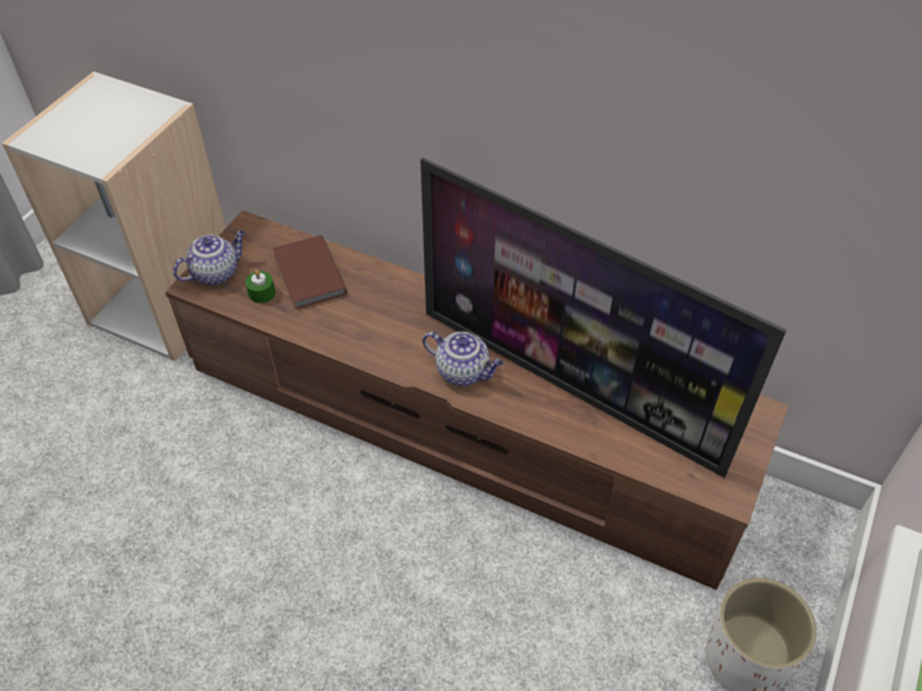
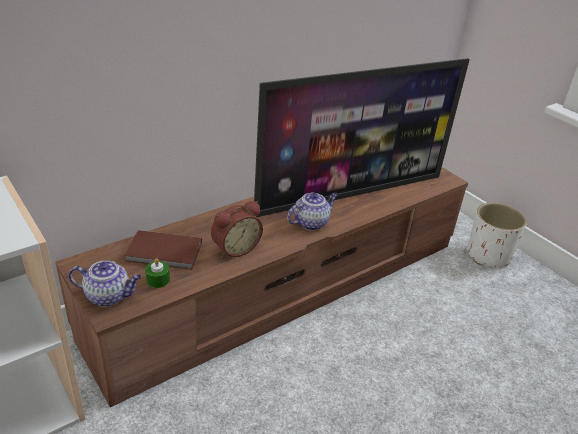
camera: 65 degrees left, 15 degrees down
(216, 272) = (109, 296): teapot -> teapot turned 105 degrees clockwise
(357, 325) = (235, 248): none -> alarm clock

